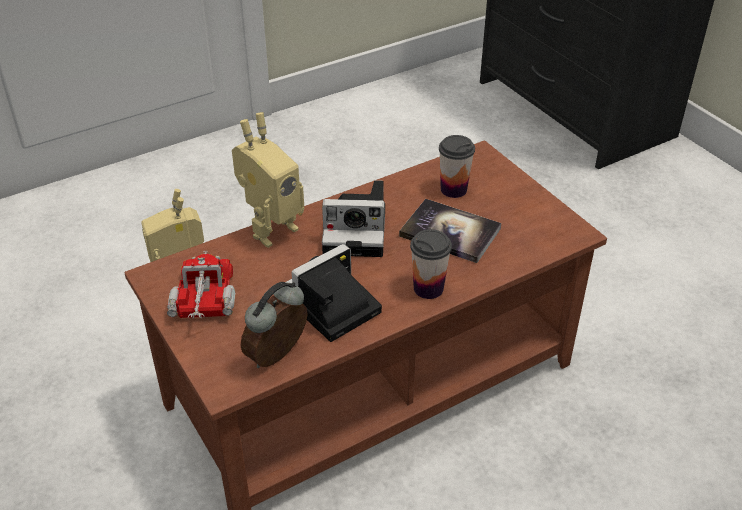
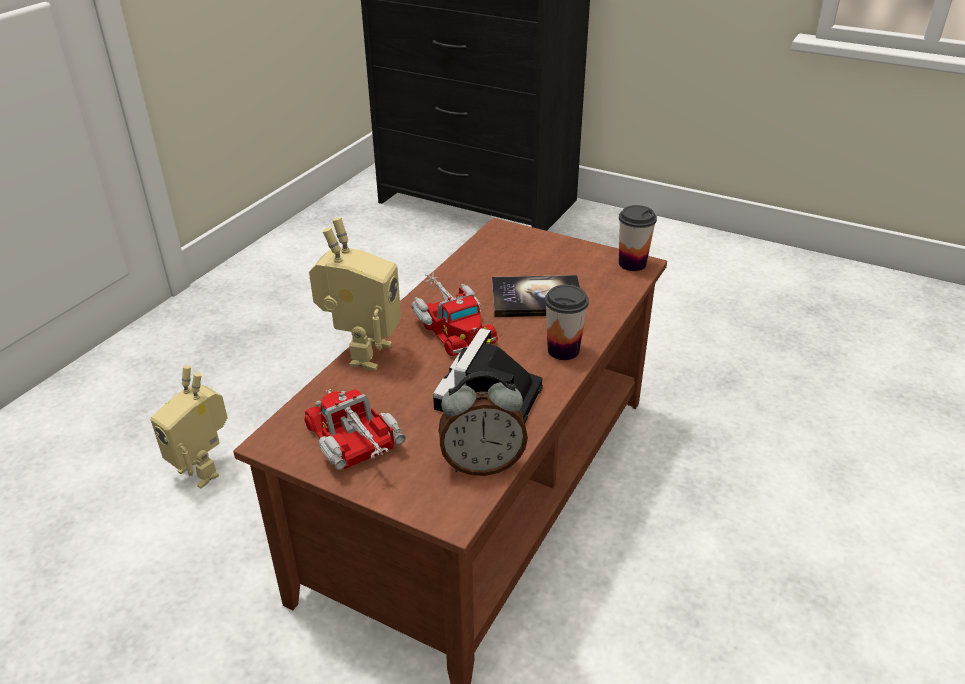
camera: 30 degrees left, 5 degrees down
(279, 357) = (482, 464): alarm clock -> alarm clock turned 105 degrees counterclockwise
(358, 231) = (452, 326): camera -> toy truck
(453, 189) = (505, 263): cup -> cup (632, 264)

